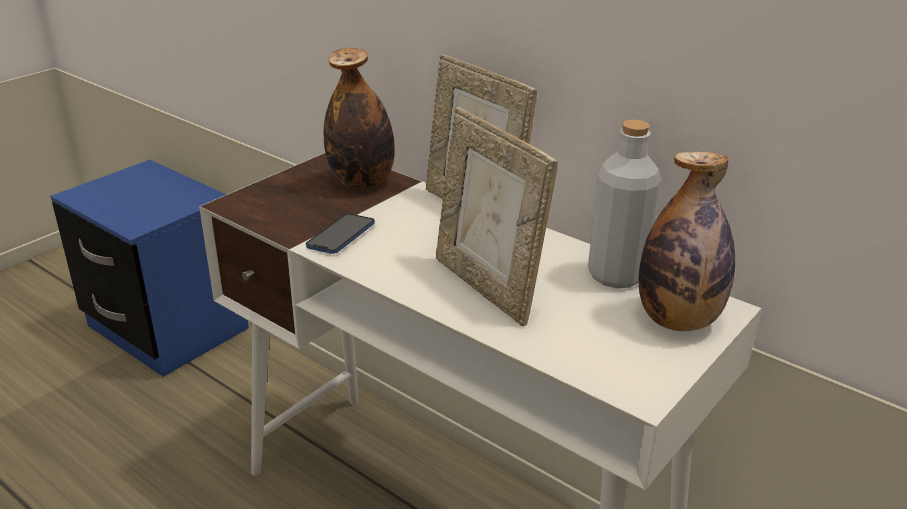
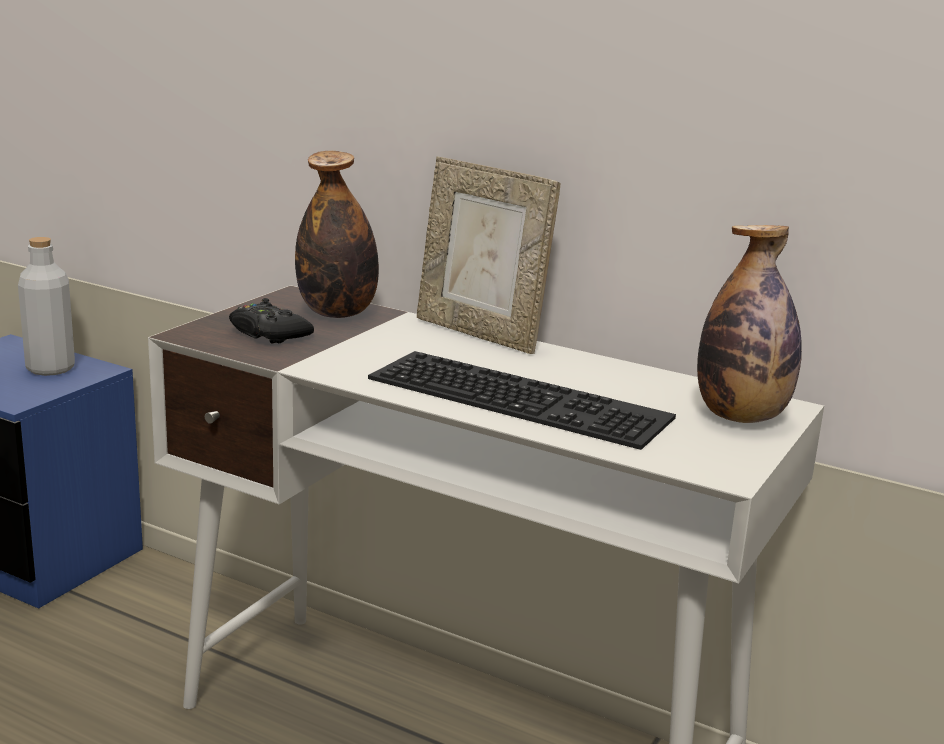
camera: 10 degrees left, 10 degrees down
(297, 205) = (268, 333): none -> black game controller
(341, 235) = (334, 358): phone -> none
(487, 287) = (523, 397): picture frame -> keyboard
(616, 275) = (661, 383): grey bottle -> grey bottle (50, 368)

